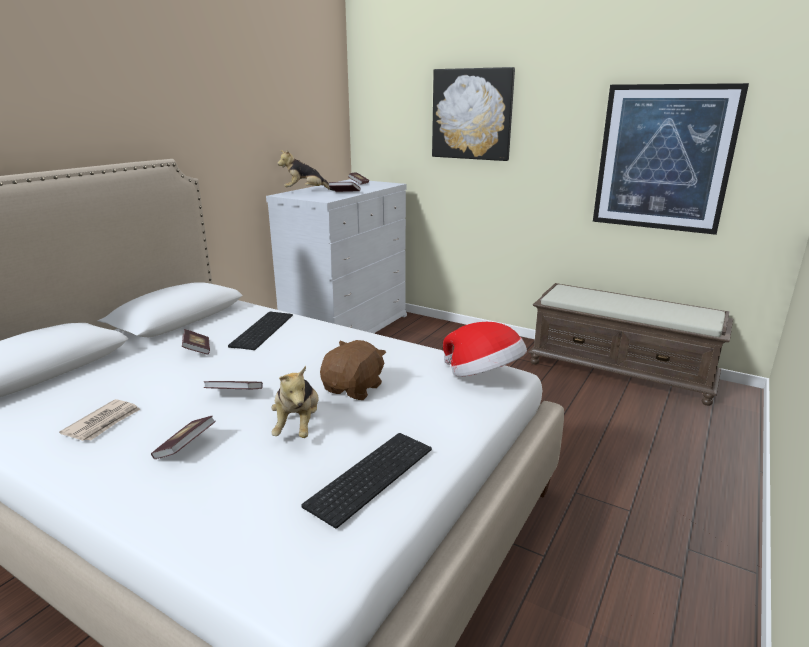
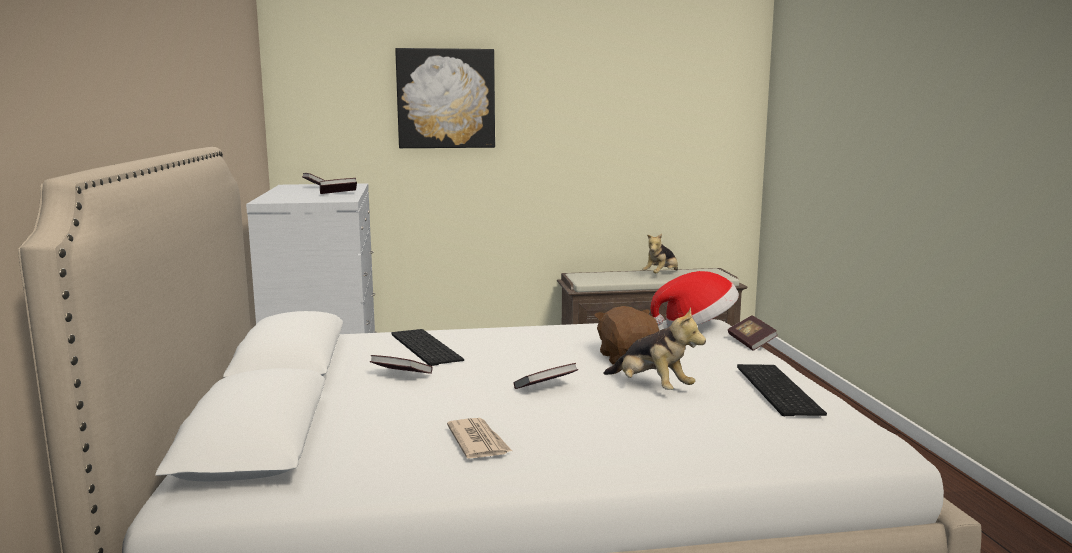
camera: 40 degrees left, 10 degrees down
(185, 447) = (607, 426): book -> book (751, 343)
(305, 191) = (281, 196): plush toy -> plush toy (661, 275)
(663, 158) = (646, 136): picture -> none

